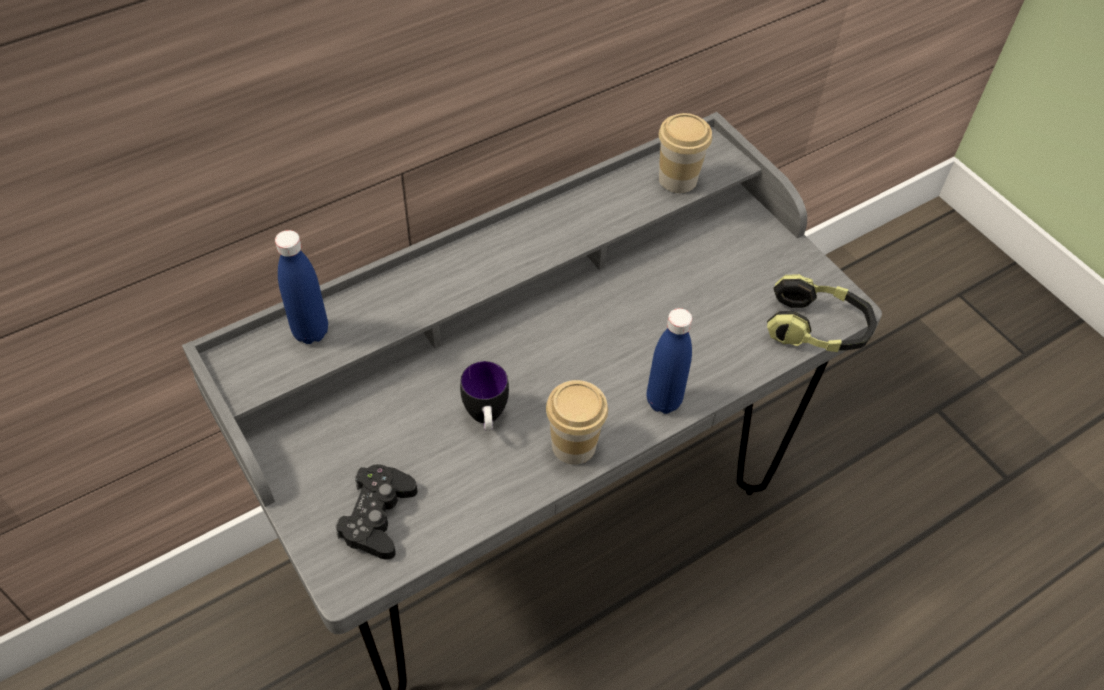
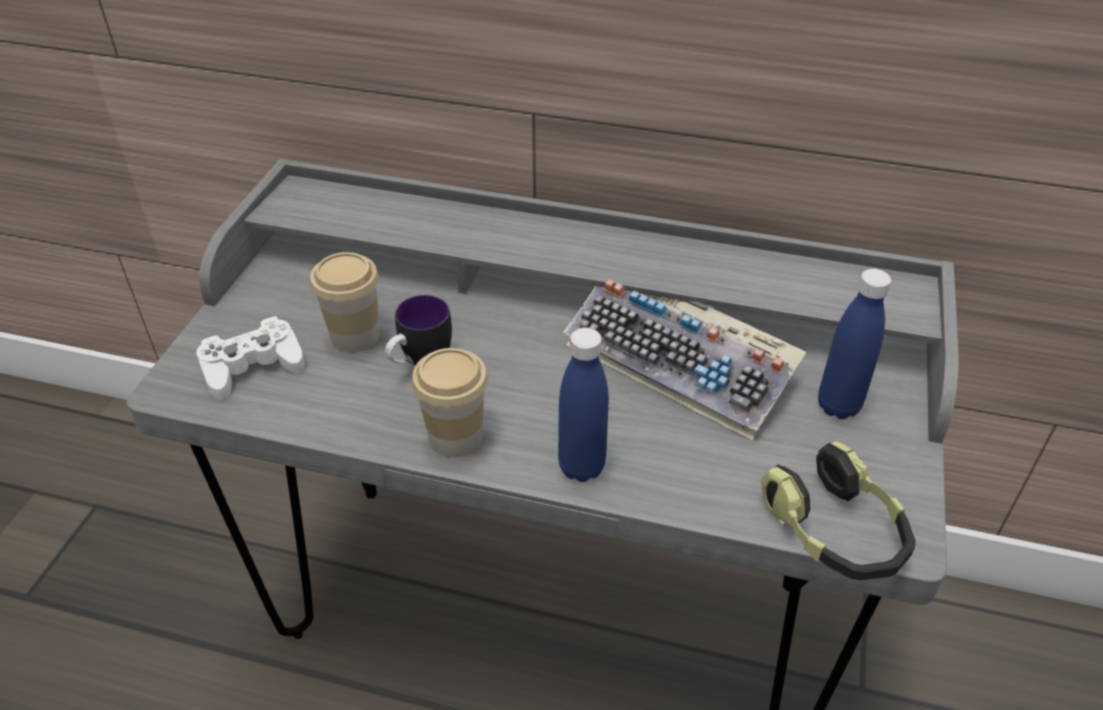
camera: 50 degrees right, 10 degrees down
(310, 332) = (367, 205): blue bottle -> blue bottle (838, 406)
(377, 516) = (252, 366): black game controller -> white game controller
(631, 289) = (683, 364): none -> keyboard
(677, 179) = (830, 291): cup -> cup (355, 336)

